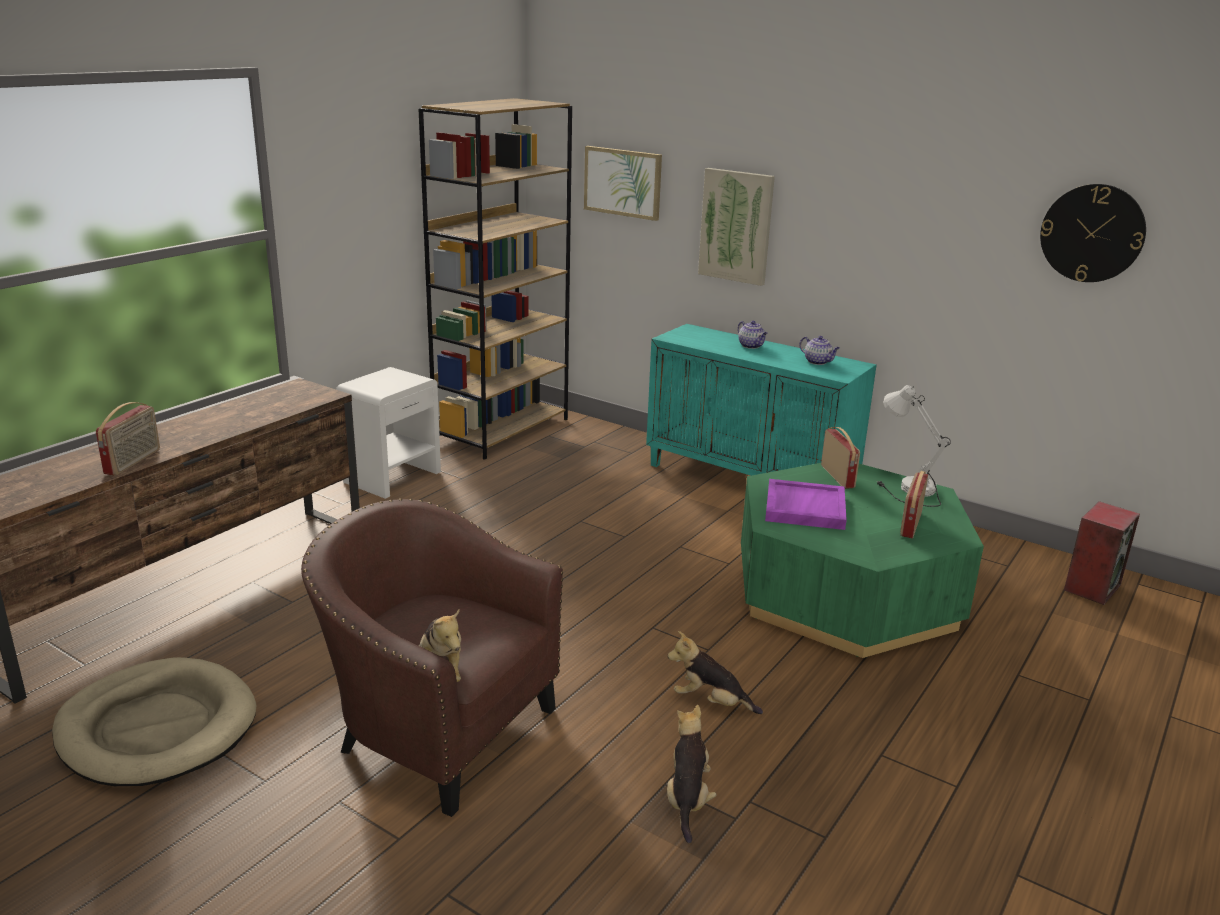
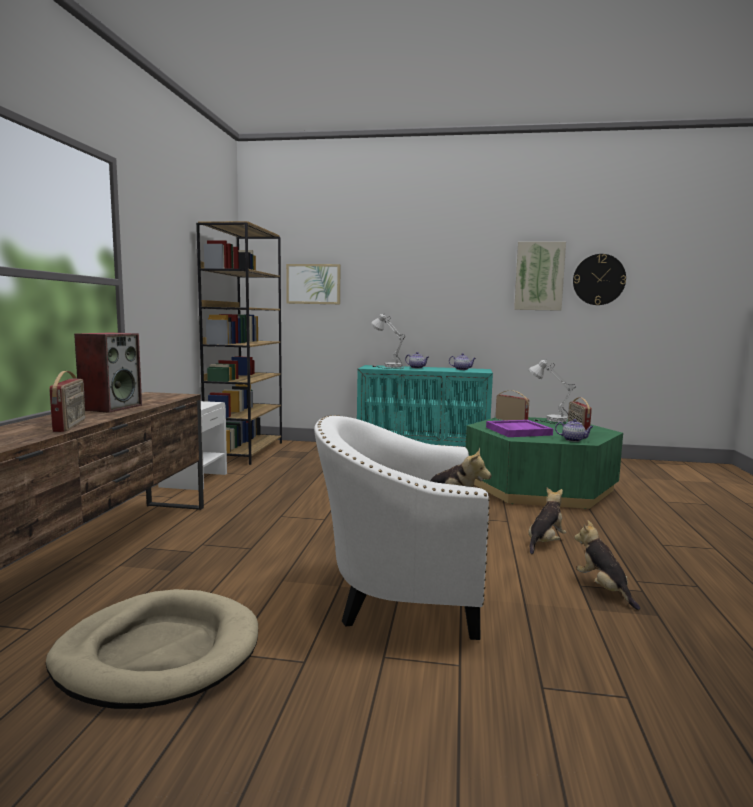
camera: 25 degrees left, 15 degrees down
(436, 730) = (399, 596): brown armchair -> white armchair
(705, 338) = (387, 367): none -> white table lamp
(711, 702) = (545, 543): plush toy -> plush toy turned 135 degrees clockwise
(736, 226) = (393, 301): picture -> picture (539, 276)
(859, 549) = (573, 440): none -> teapot
(1091, 587) = (639, 467): speaker -> speaker (111, 407)

